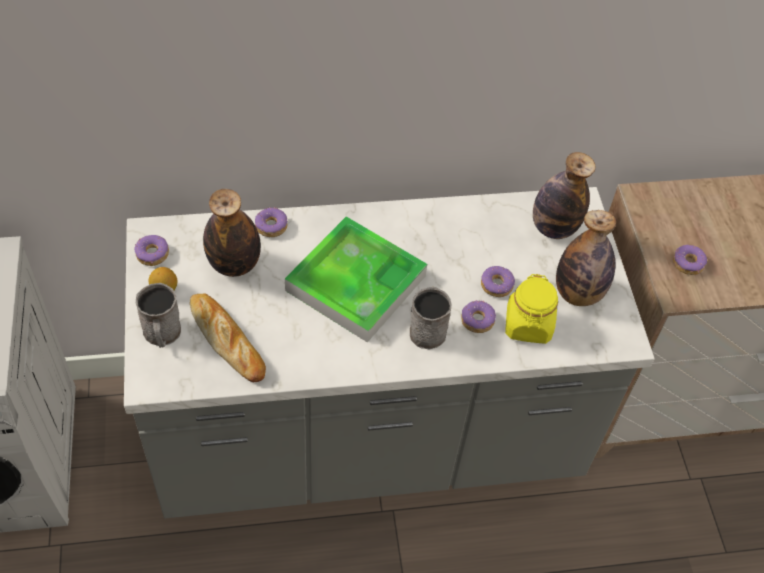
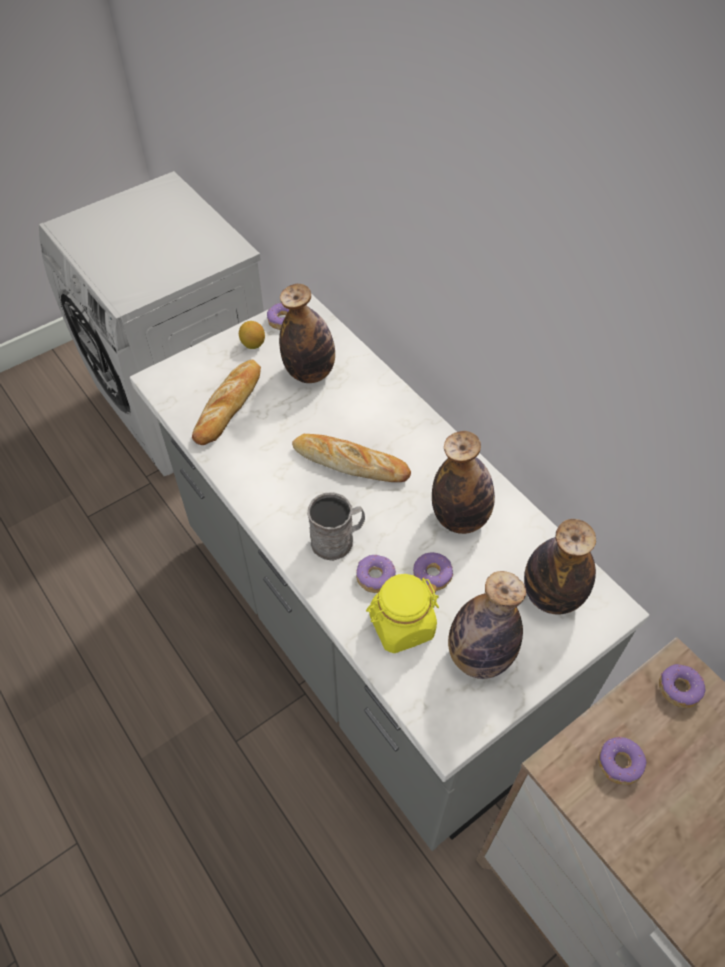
camera: 65 degrees right, 0 degrees up
(162, 334) = (208, 364): grey mug -> none
(271, 226) = (368, 376): donut -> donut (678, 689)
(356, 283) = (350, 462): tray -> bread
(456, 243) = (460, 518): none -> bottle

